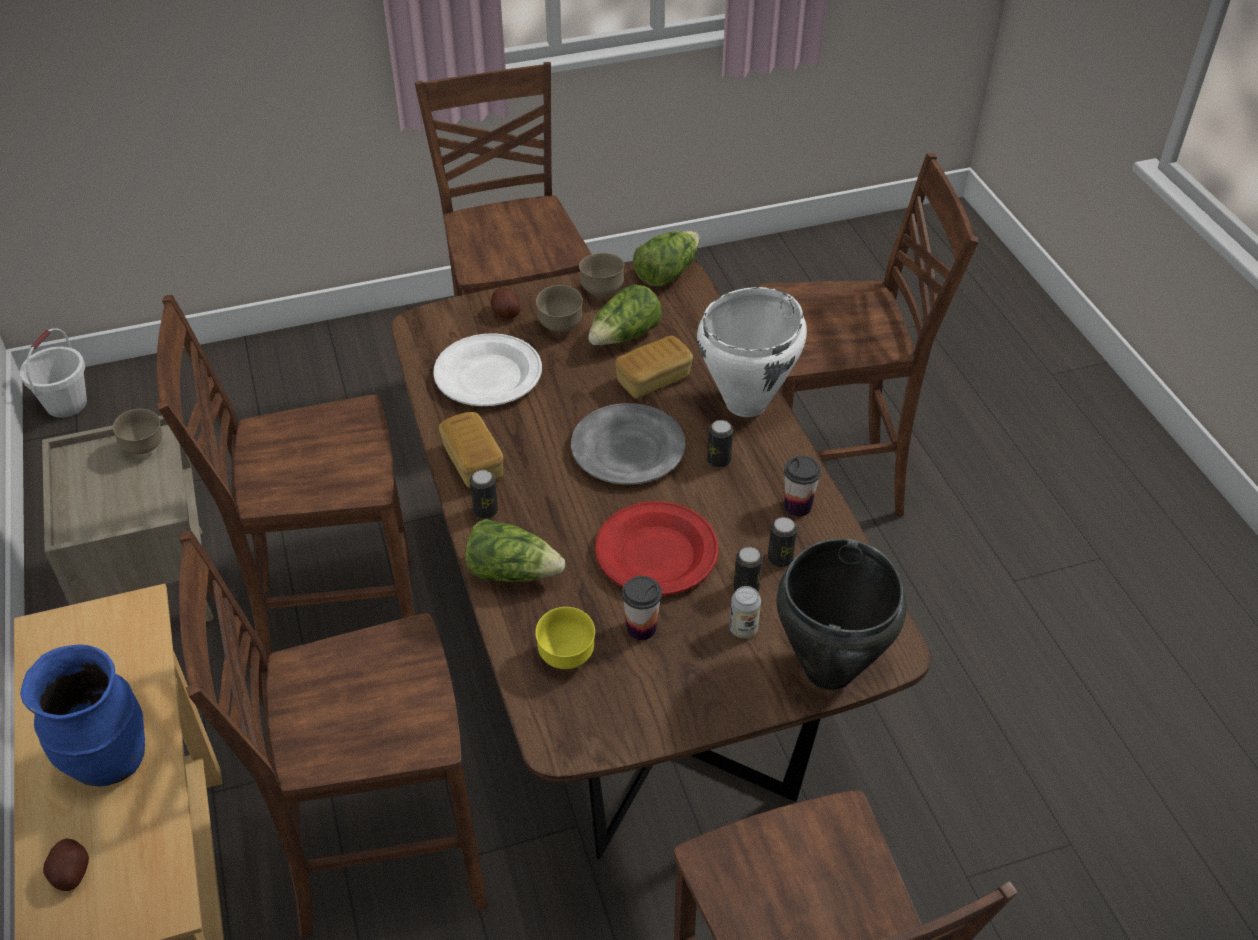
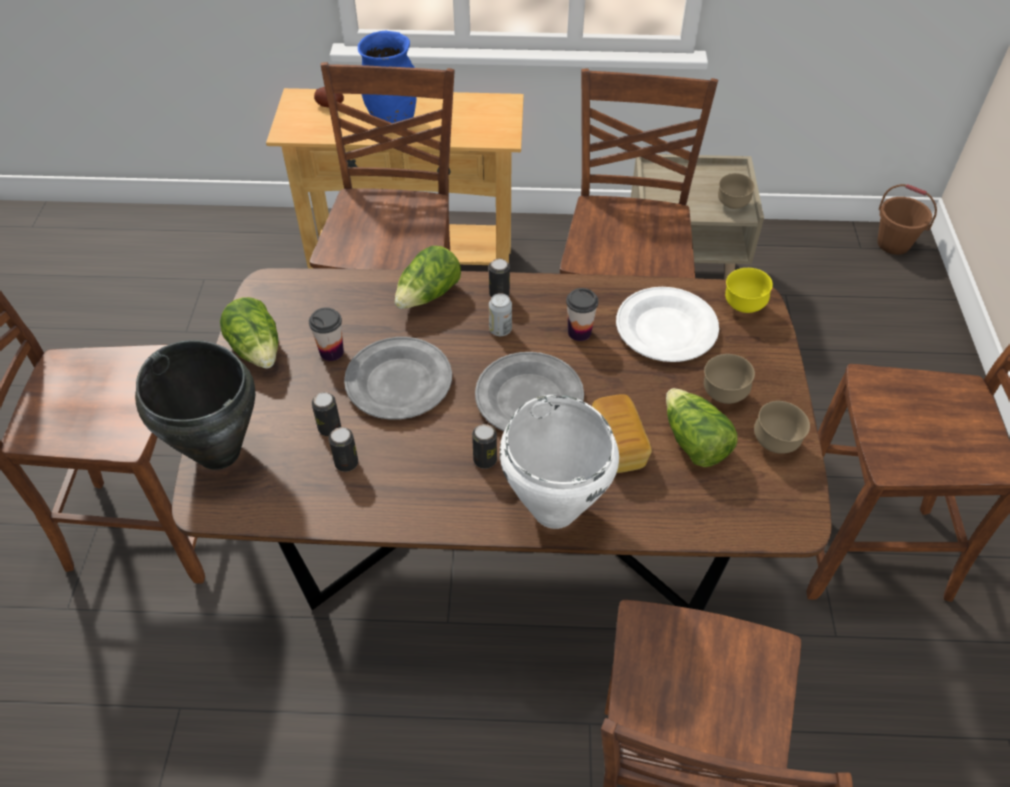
camera: 110 degrees right, 5 degrees up
(67, 404) = (893, 244): white bucket -> brown bucket
(473, 463) = (557, 297): bread -> none
(506, 312) = (758, 360): potato -> none
(566, 658) = (332, 305): yellow bowl -> yellow bowl (743, 307)
(657, 553) = (399, 383): red plate -> grey plate
(666, 273) = (799, 512): lettuce -> lettuce (257, 349)
(743, 629) = (292, 412): can -> can (500, 330)
(797, 506) = (398, 499): cup -> cup (579, 332)

